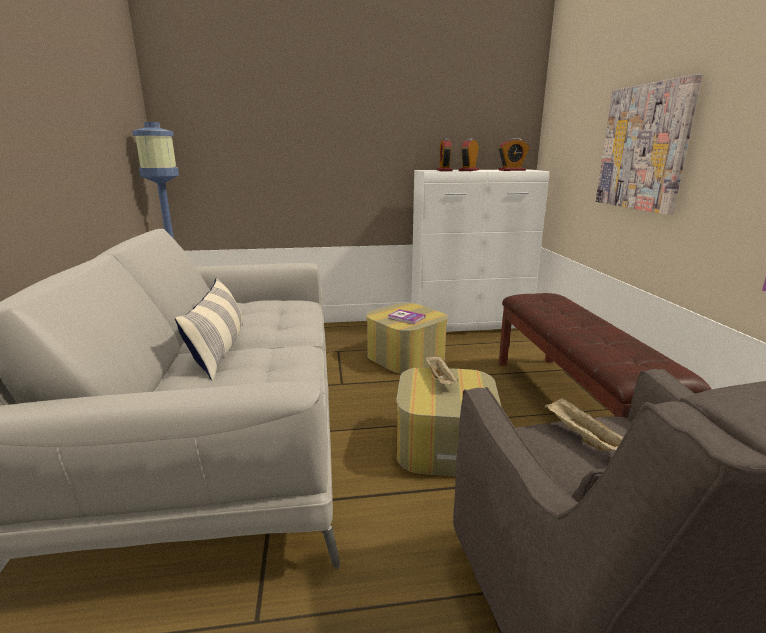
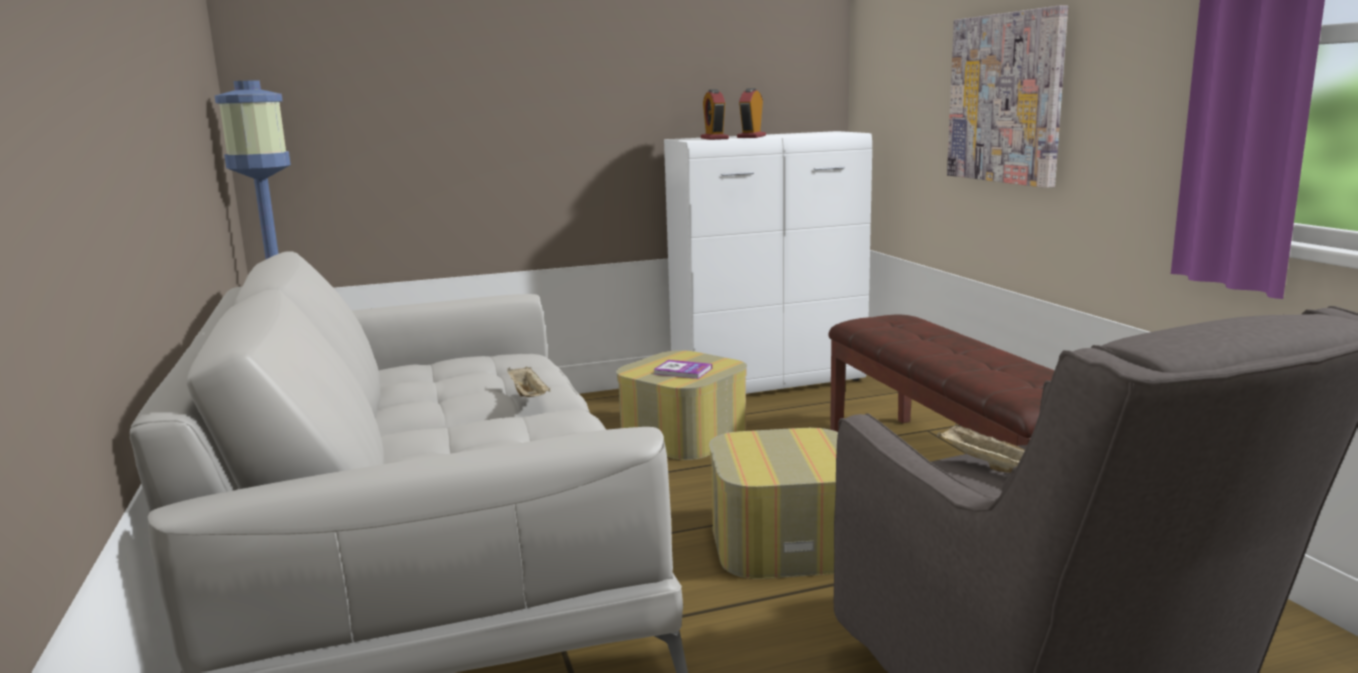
camera: 10 degrees left, 5 degrees down
(219, 350) = (440, 425): pillow -> none
(440, 379) = (770, 443): beige tray -> beige tray (529, 397)
(511, 170) = (816, 134): alarm clock -> none

